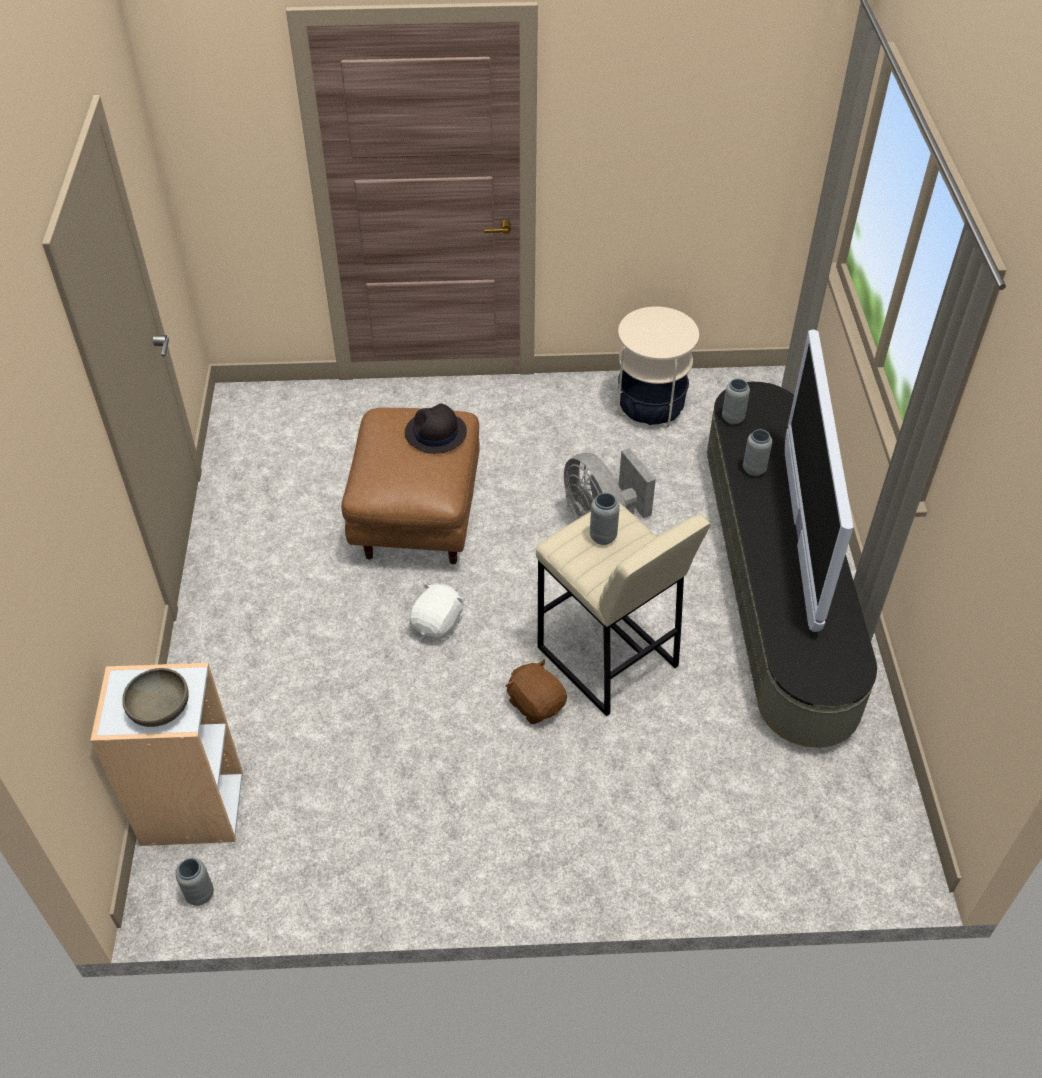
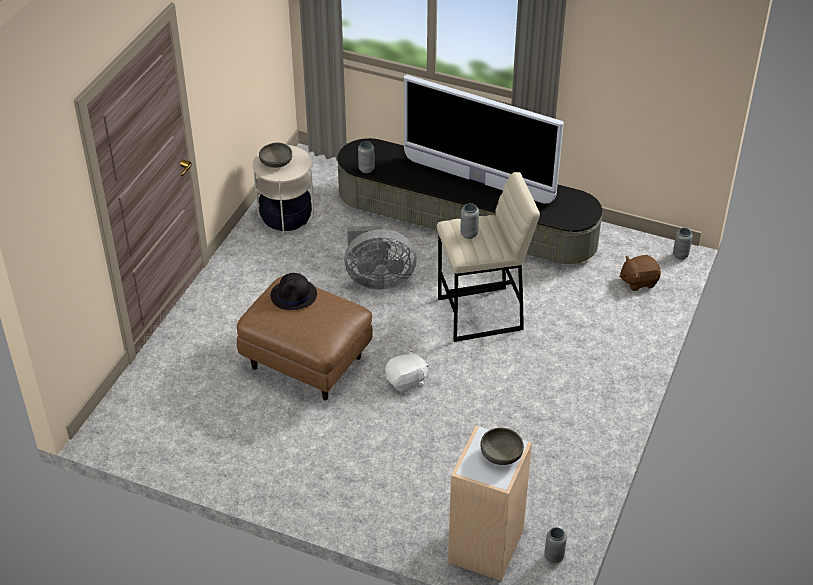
camera: 65 degrees left, 5 degrees down
(438, 624) = (406, 381): white plush toy -> white plush toy turned 105 degrees clockwise
(536, 703) = (496, 356): brown plush toy -> brown plush toy (638, 281)
(653, 327) = (276, 163): none -> grey bowl
(754, 469) = (415, 178): grey vase -> grey vase (680, 255)

